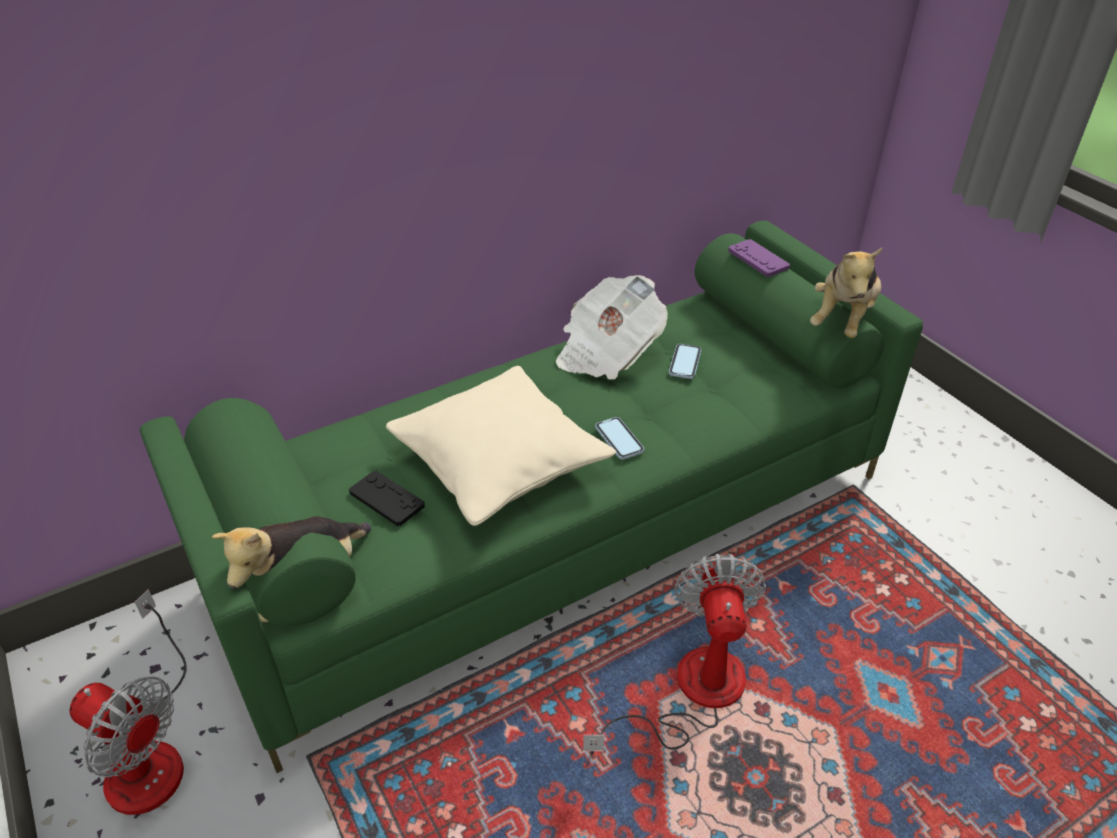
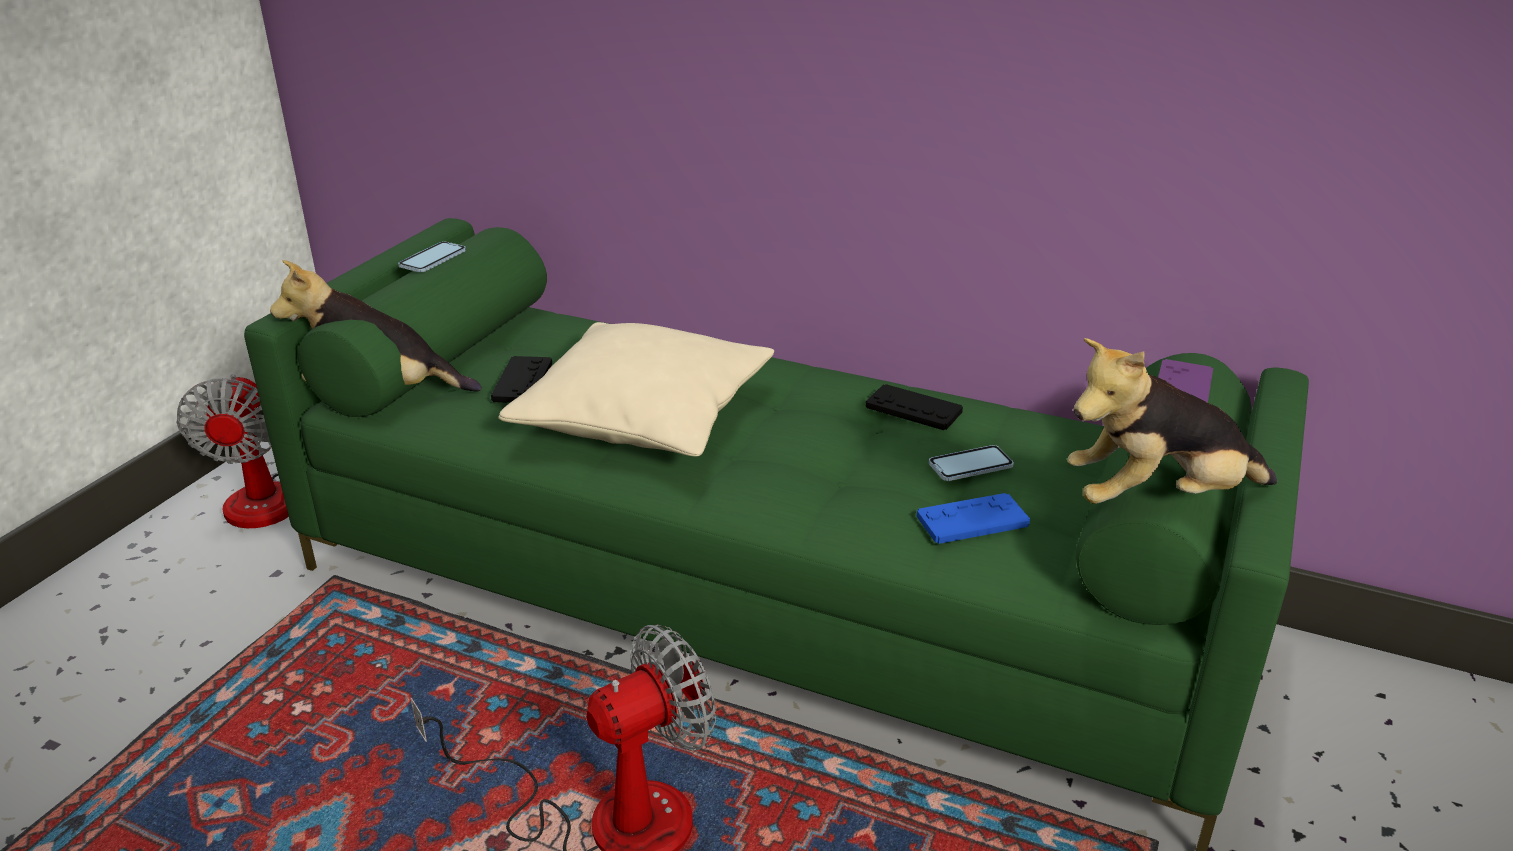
camera: 55 degrees right, 10 degrees down
(607, 351) = (913, 409): newspaper -> black game controller
(619, 439) = (765, 472): phone -> phone (433, 259)
(735, 389) = (972, 520): none -> blue game controller

